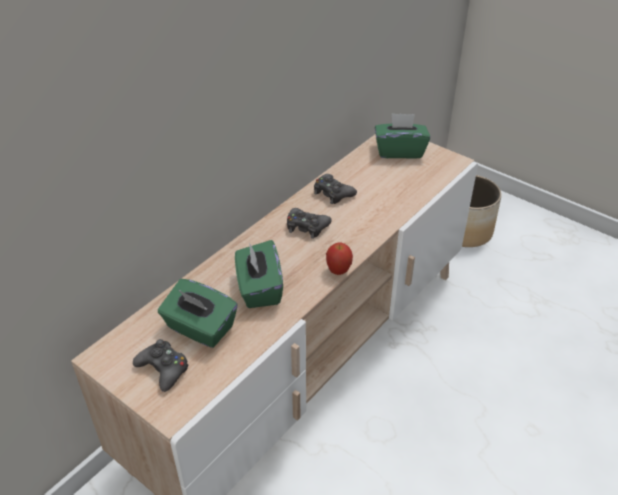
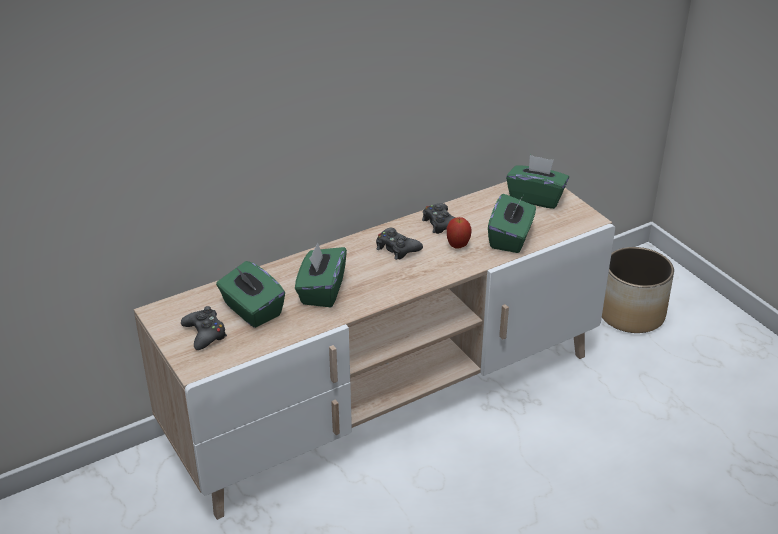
camera: 20 degrees right, 5 degrees down
(338, 271) = (404, 293): apple -> apple (458, 246)
(401, 194) = (510, 238): none -> green tissue box

